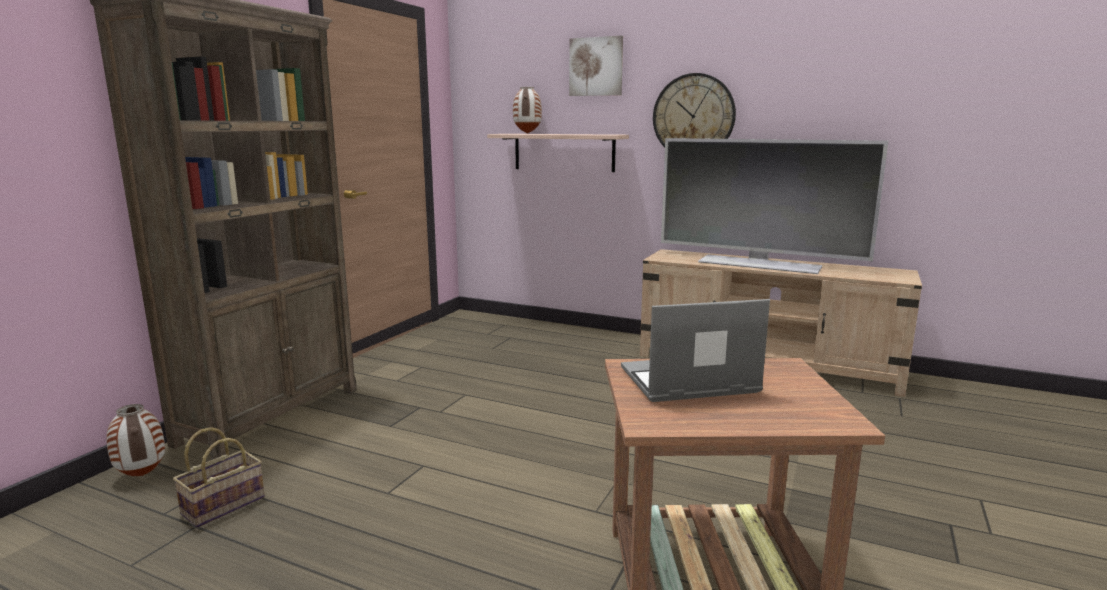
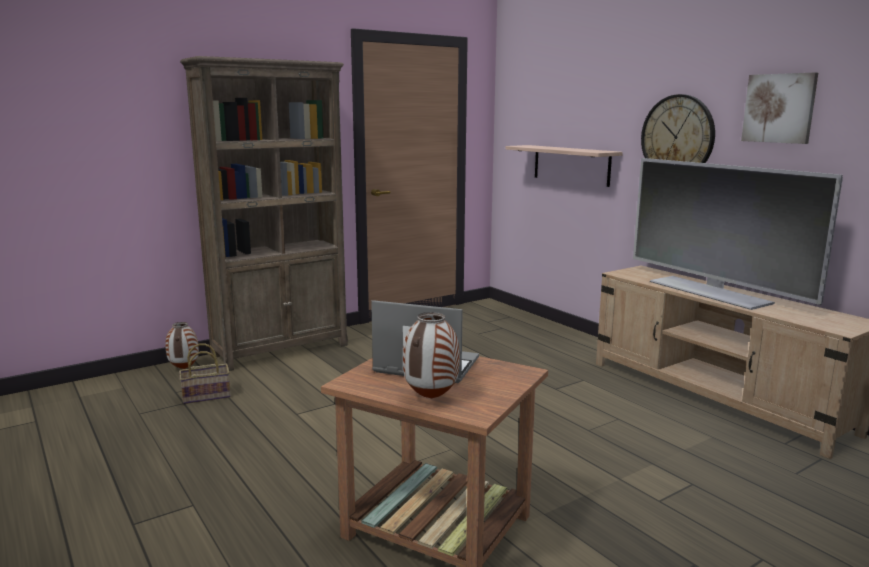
camera: 30 degrees right, 0 degrees up
(527, 133) = (541, 146): vase -> vase (431, 399)
(596, 66) = (600, 86): picture -> picture (779, 108)

